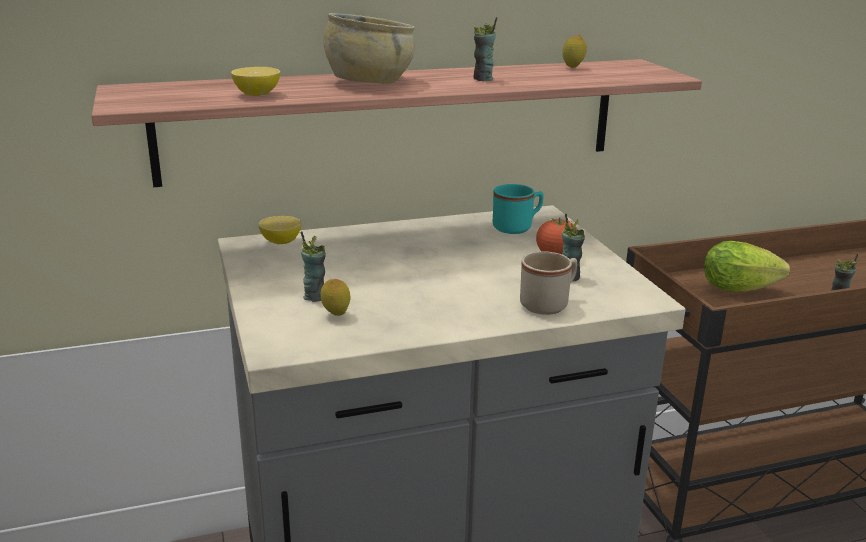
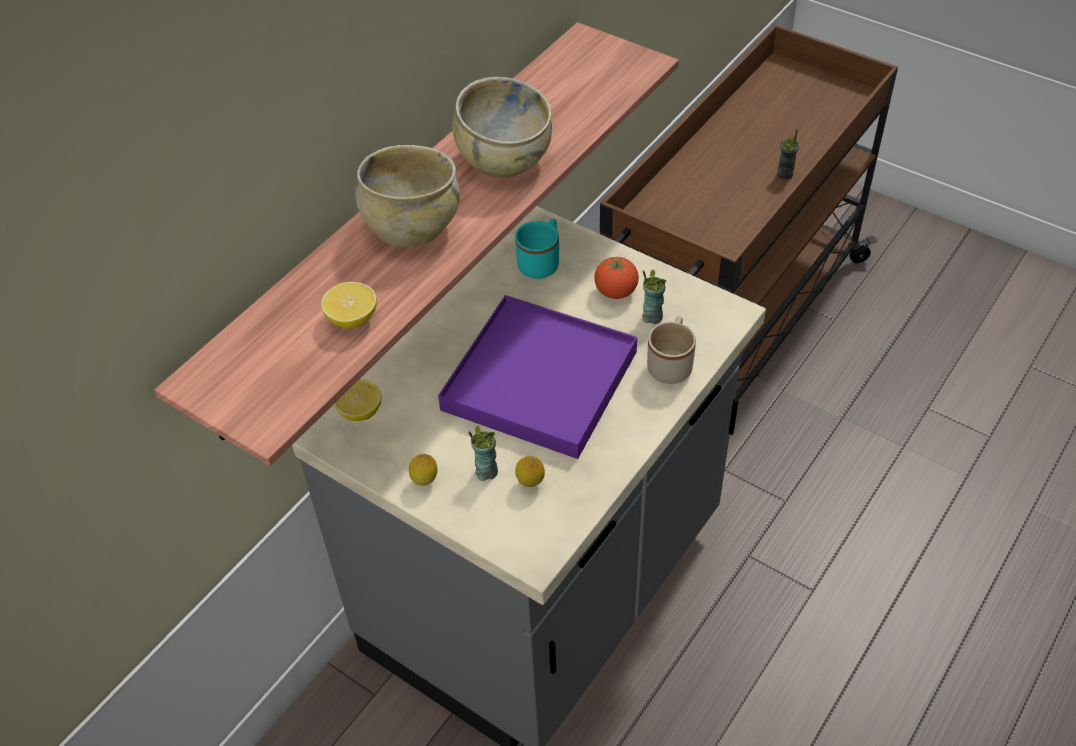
camera: 35 degrees left, 25 degrees up
(426, 273) = (539, 381): none -> purple tray
(483, 79) = (503, 160): cup -> beige bowl
(573, 68) = (547, 84): lemon -> lemon (425, 482)
(743, 289) = (706, 195): lettuce -> none

